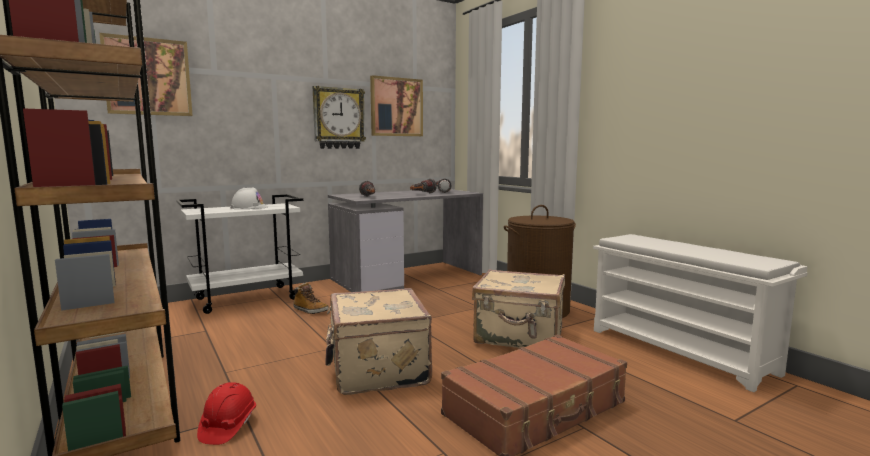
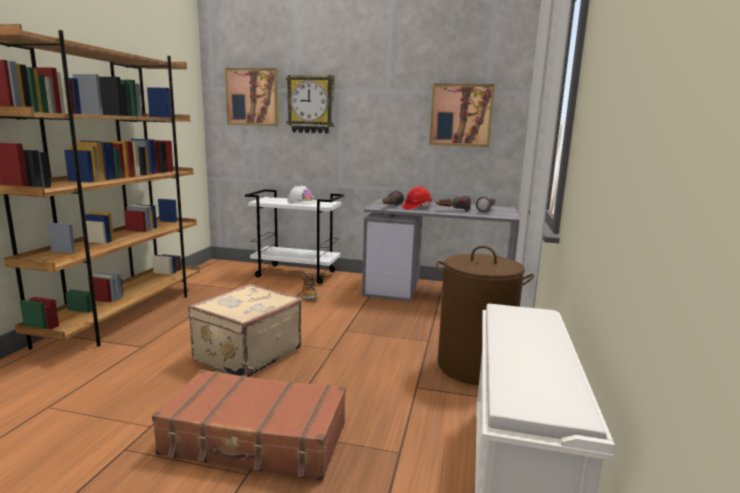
camera: 45 degrees right, 5 degrees up
(228, 426) = (124, 349): red hard hat -> red hard hat (416, 208)
(338, 118) = (396, 127): wall clock -> wall clock (311, 104)
(519, 337) = (392, 381): beige suitcase -> none

